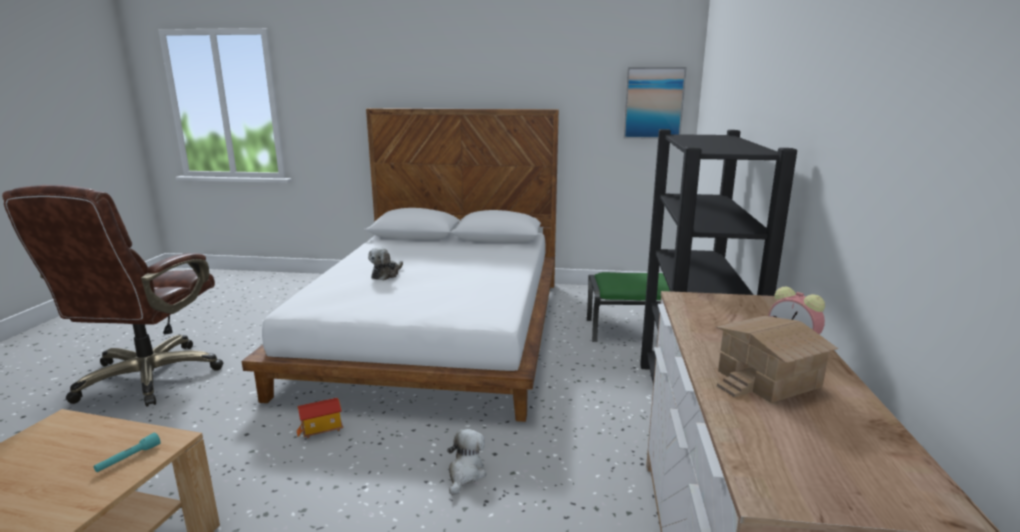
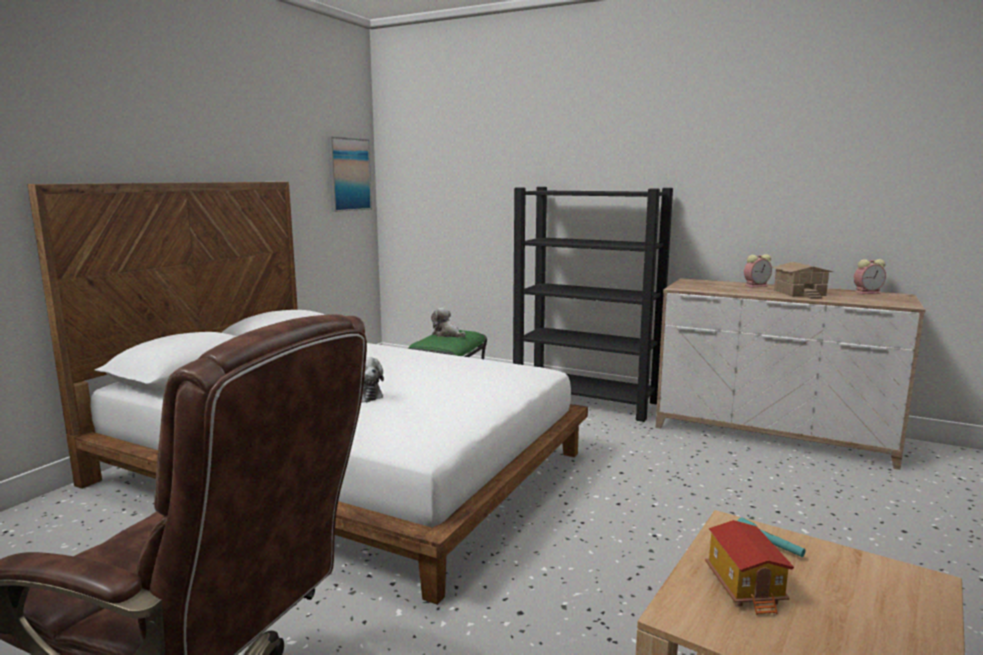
camera: 70 degrees left, 5 degrees down
(321, 429) = (537, 555): toy house -> toy house (746, 587)
(465, 474) = (647, 488): plush toy -> plush toy (447, 335)
(897, 458) = (868, 292): none -> alarm clock

